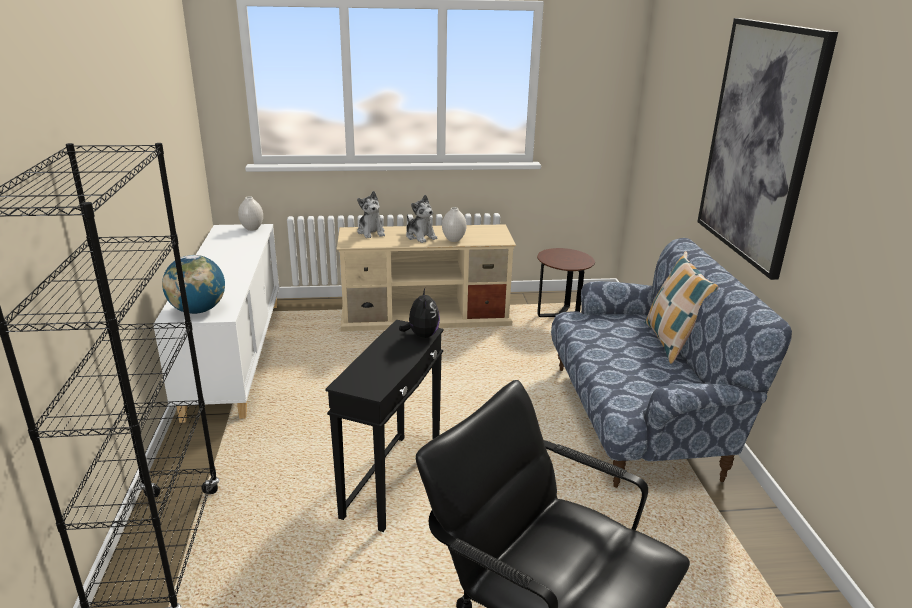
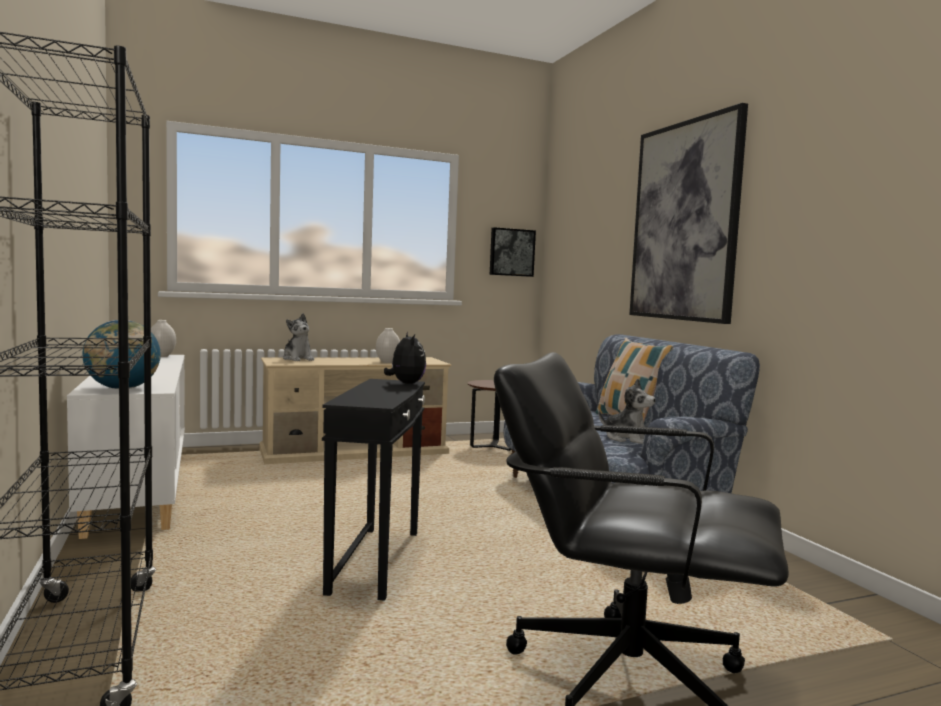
camera: 15 degrees left, 20 degrees down
(420, 237) = (352, 361): plush toy -> plush toy (626, 438)
(601, 108) = (511, 252): none -> picture

